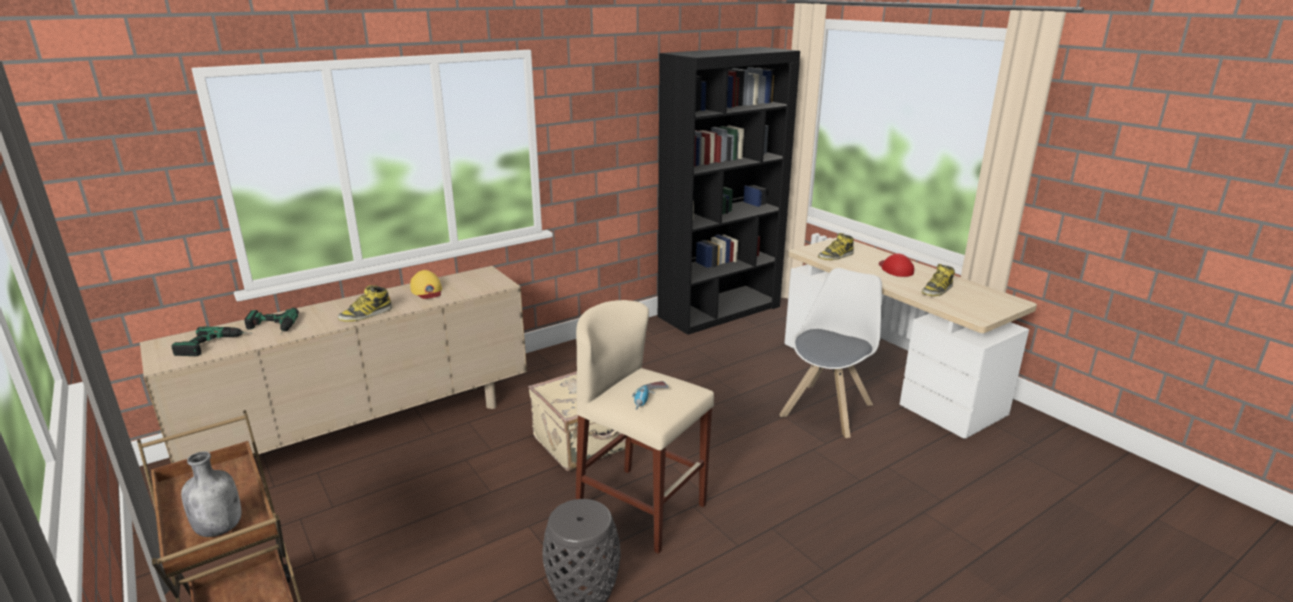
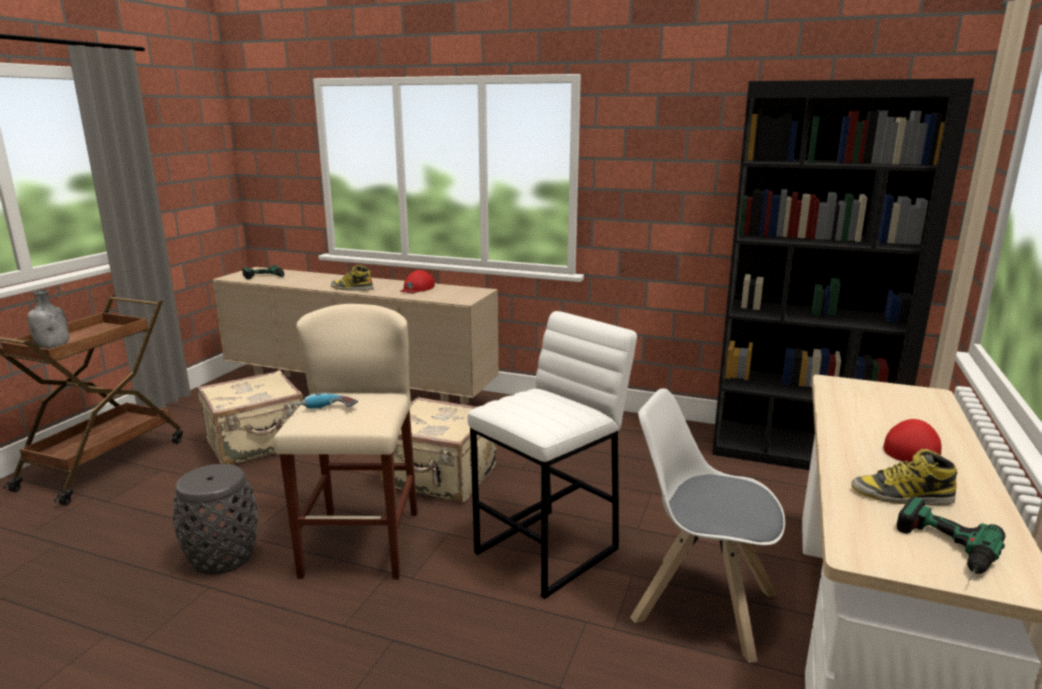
camera: 55 degrees right, 5 degrees down
(270, 328) = (302, 279): power drill -> power drill (941, 549)
(382, 523) = (257, 444): none -> beige suitcase
(427, 290) = (417, 288): yellow cap -> red cap
(730, 433) = (549, 549): none -> white stool
(828, 408) = (699, 604): chair -> chair turned 150 degrees counterclockwise
(835, 256) = (862, 402): boot -> none

